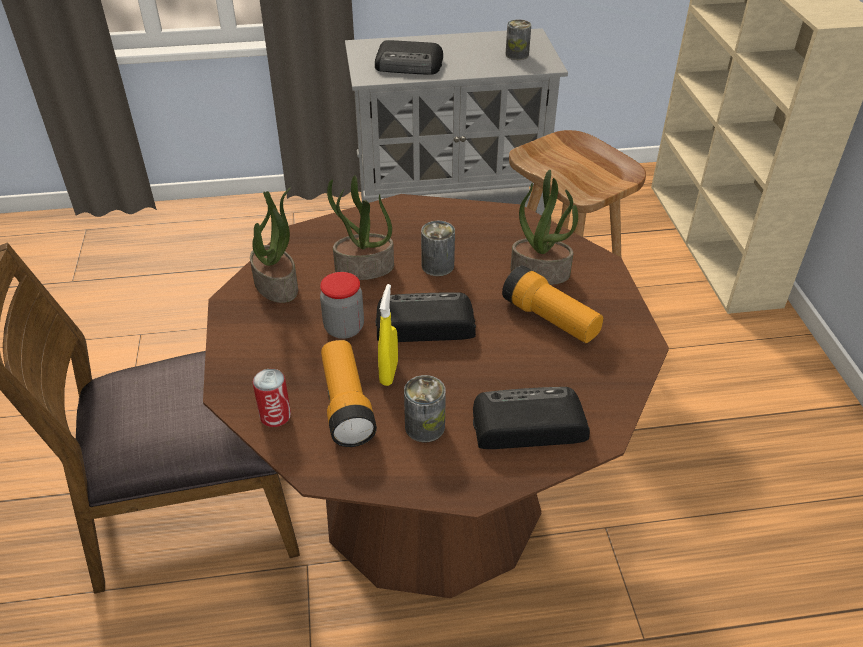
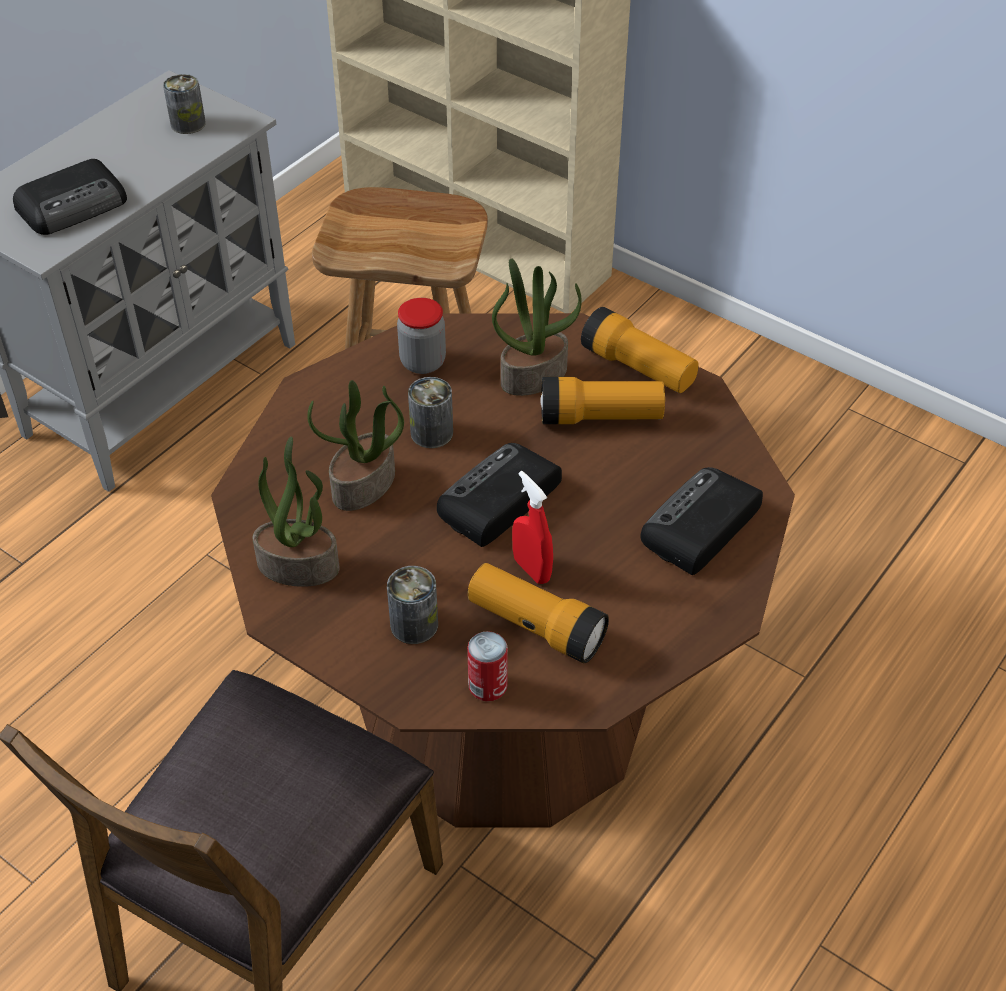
camera: 45 degrees left, 5 degrees up
(344, 328) = (431, 559): jar -> jar (423, 362)
(389, 373) = (531, 569): yellow spray bottle -> red spray bottle
(425, 426) = (626, 592): can -> can (414, 624)
(615, 308) = (638, 368): none -> flashlight

